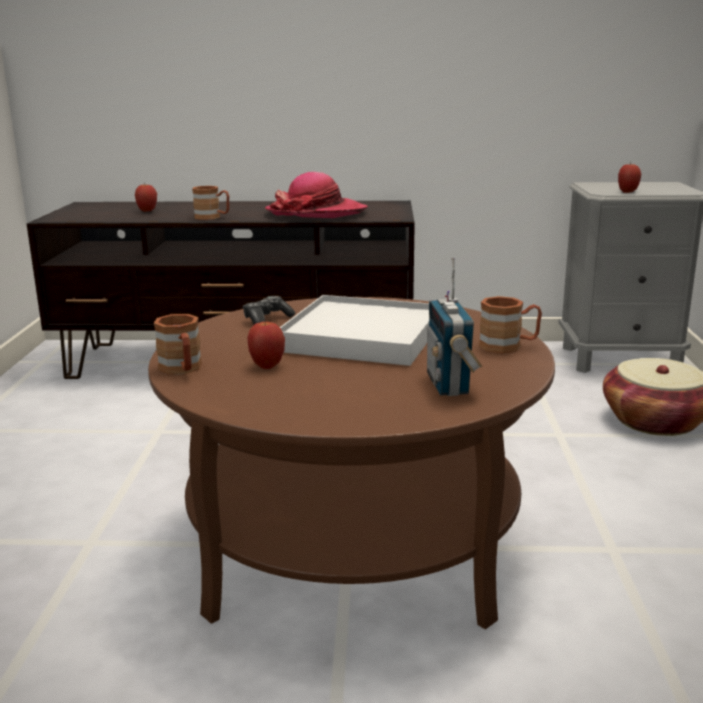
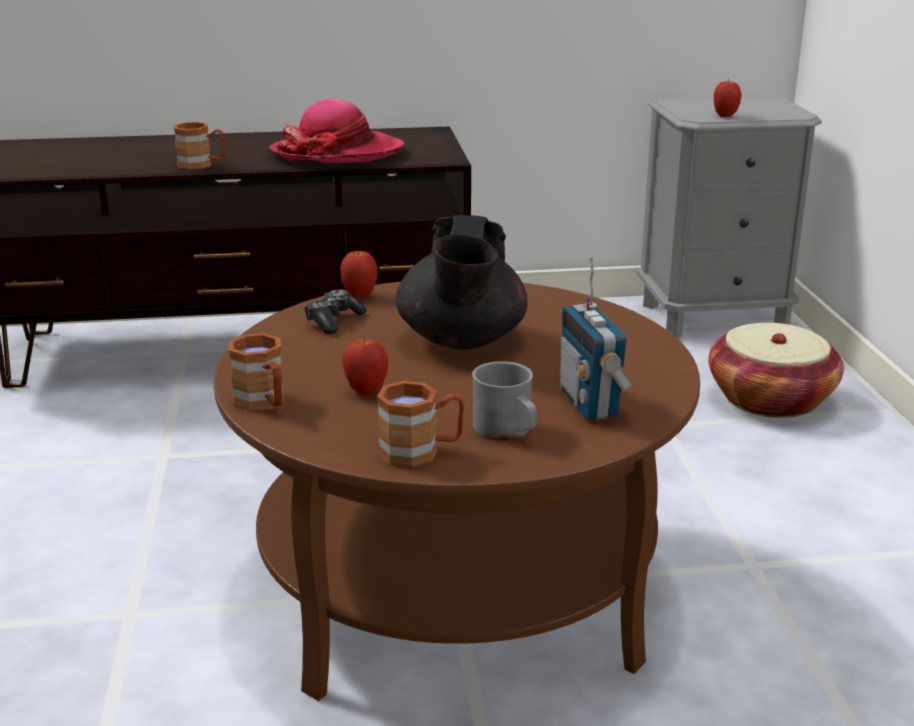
camera: 10 degrees left, 5 degrees up
(147, 211) = (105, 156): apple -> apple (359, 296)
(362, 337) = (461, 341): white tray -> black teapot
(369, 400) = (507, 431): none -> grey mug
(509, 346) = (638, 345): brown mug -> brown mug (421, 451)

